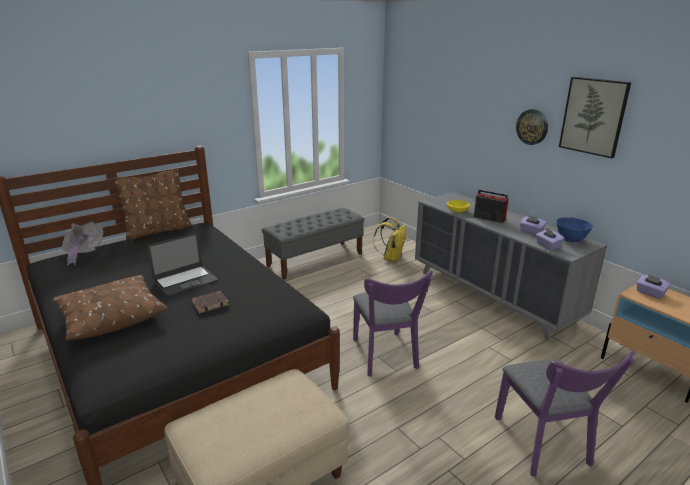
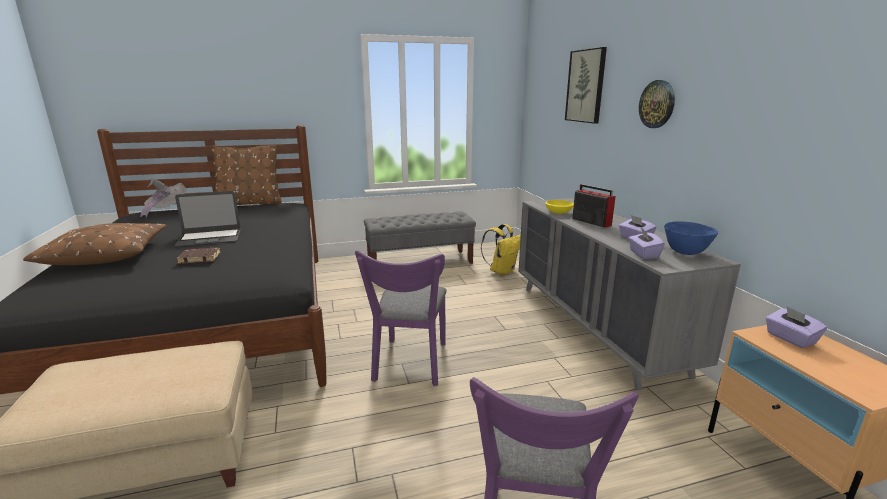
camera: 20 degrees right, 5 degrees down
(593, 116) = (730, 75): picture -> picture (586, 86)

